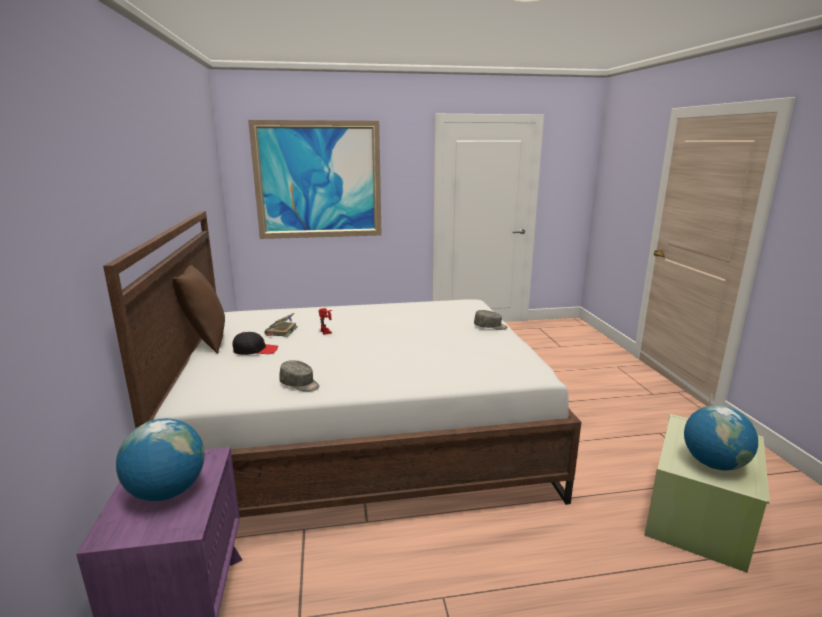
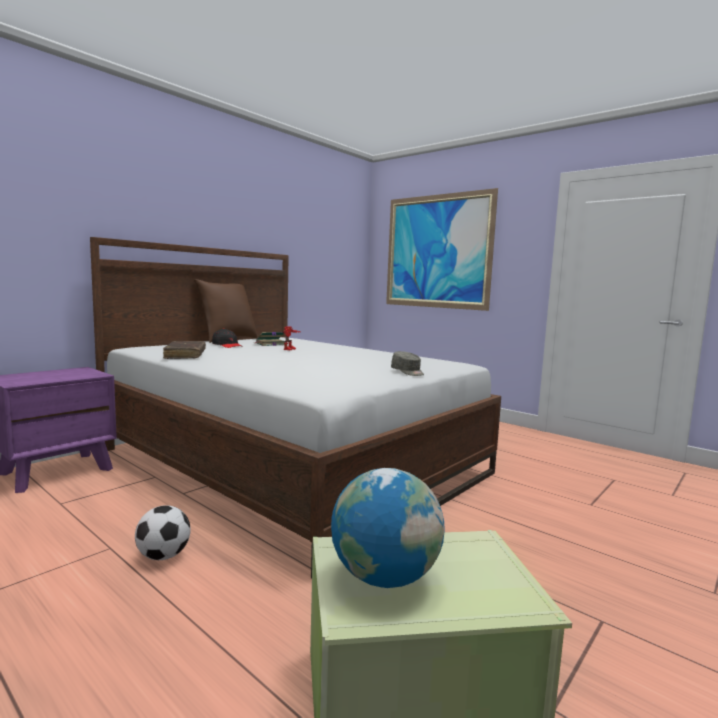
camera: 50 degrees right, 10 degrees down
(167, 491) = (51, 376): globe -> none
(300, 384) = (185, 355): grey cap -> brown book
(484, 566) = (163, 556): none -> football

